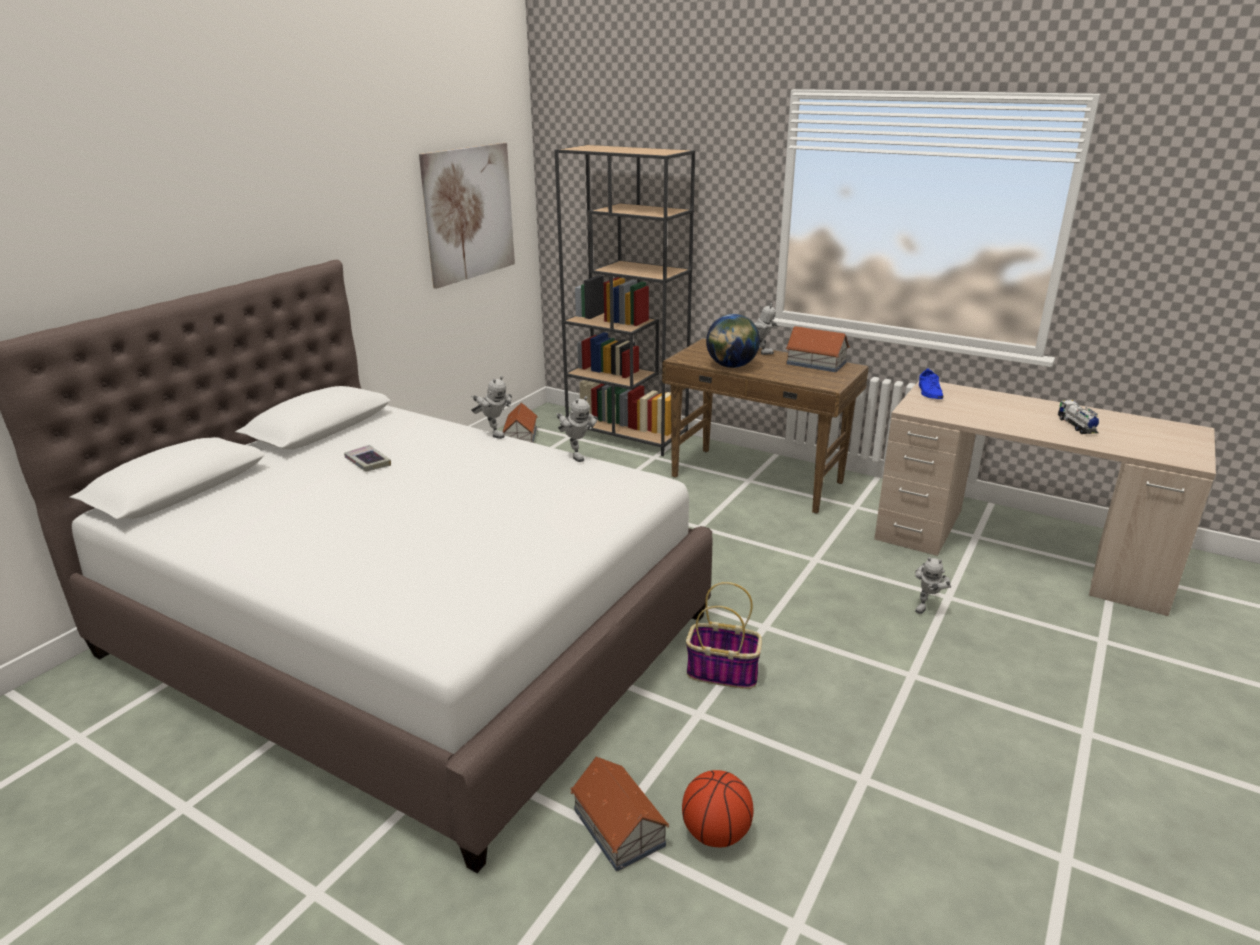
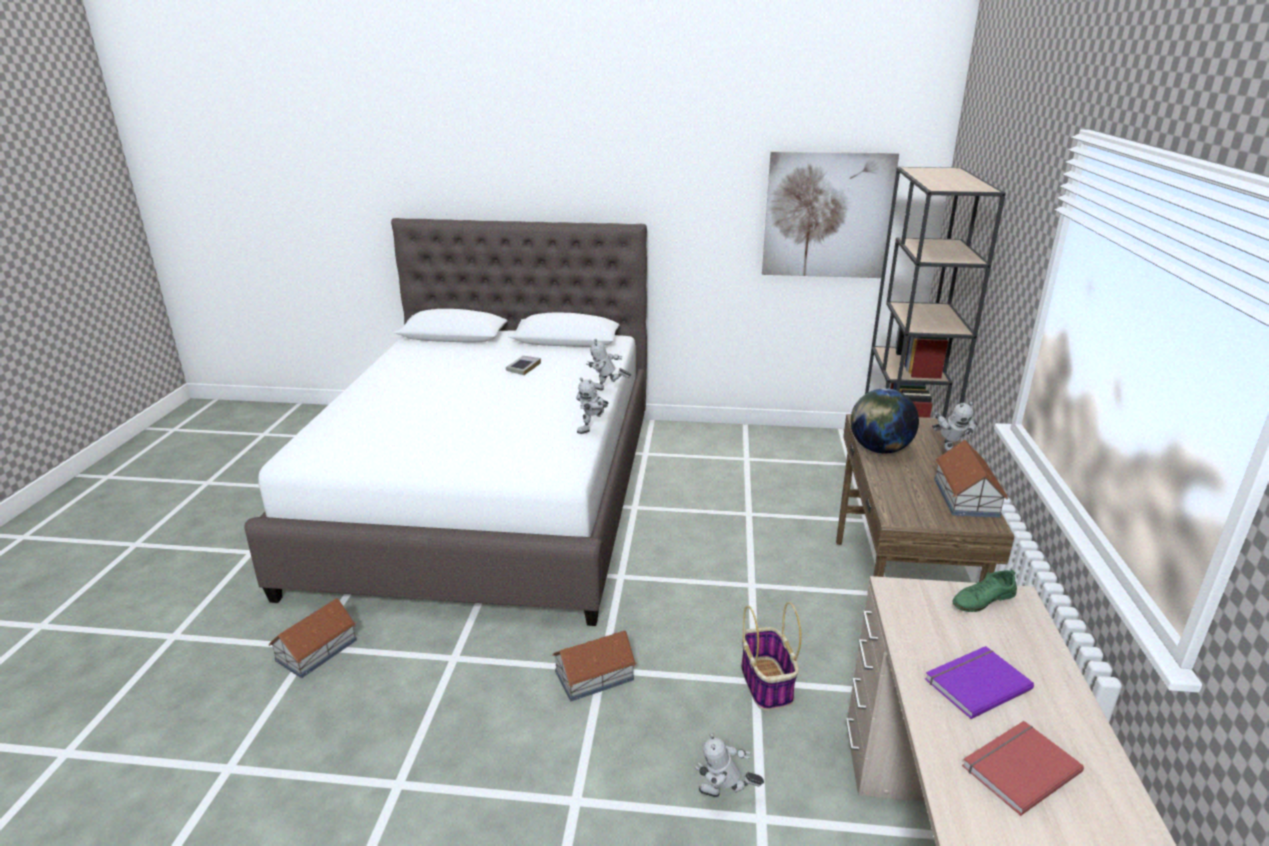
camera: 65 degrees right, 0 degrees up
(493, 433) = (607, 390): toy robot -> toy robot turned 75 degrees clockwise
(520, 437) = (817, 442): toy house -> toy house (593, 675)
(716, 834) = (317, 702): basketball -> none
(723, 672) = (516, 659): basket -> basket (767, 684)
(929, 392) = (983, 599): blue shoe -> green shoe
(1007, 416) = (975, 682): none -> purple book
(1076, 426) = (1017, 767): toy truck -> red book

